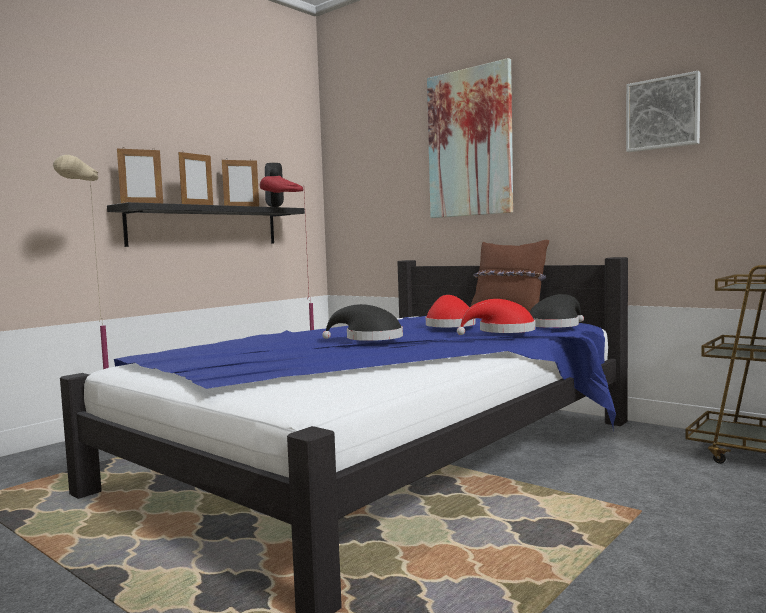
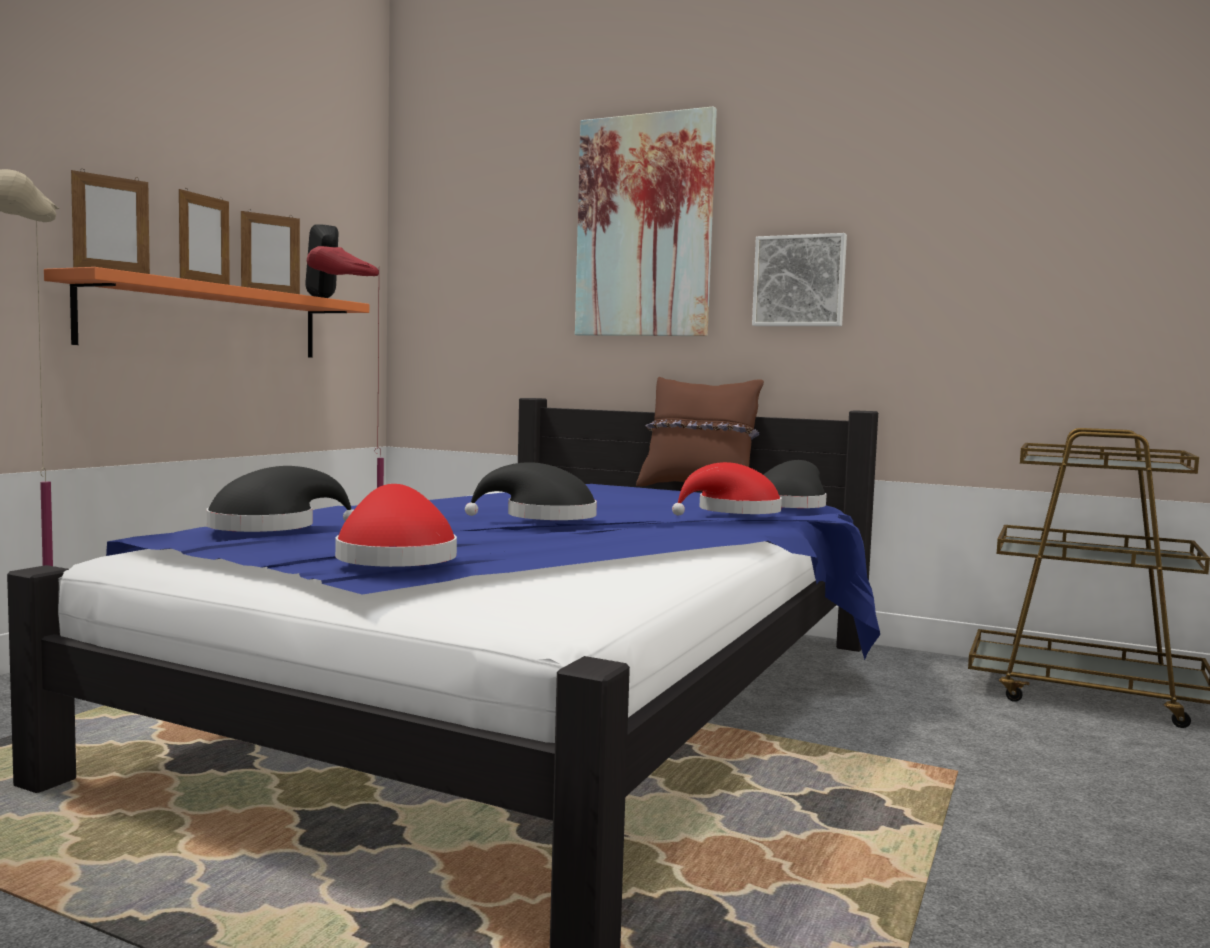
camera: 15 degrees left, 0 degrees up
(201, 349) = (271, 527): none -> black hat
(205, 226) = (207, 320): black shelf -> orange shelf
(449, 325) = (638, 501): red hat -> red hat (394, 558)
(663, 113) = (936, 213): picture -> picture (799, 281)

